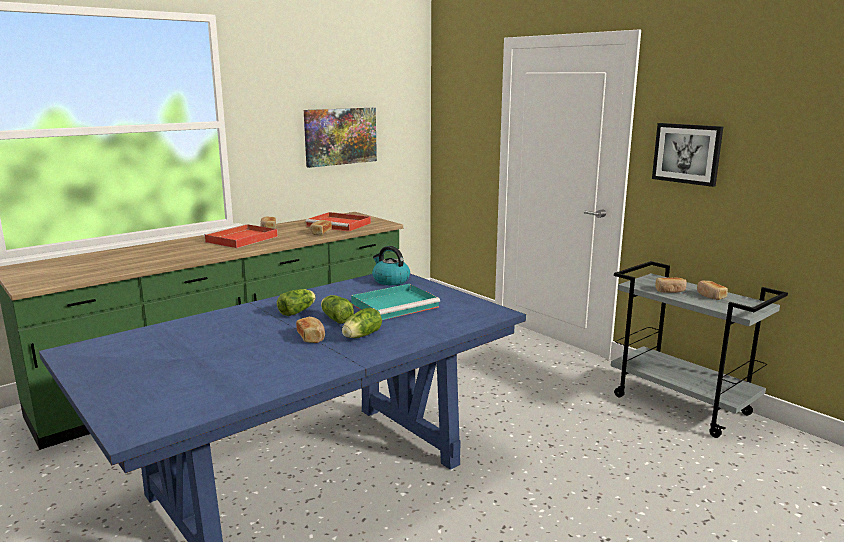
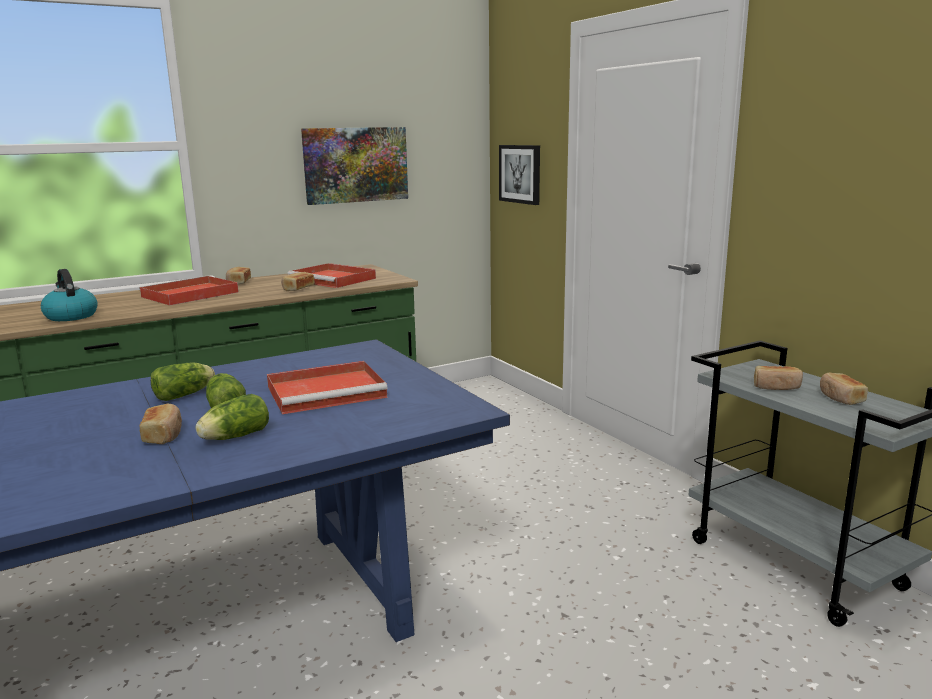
camera: 10 degrees right, 0 degrees up
(390, 280) = (352, 356): kettle -> kettle (70, 316)
(396, 305) = (328, 391): turquoise tray -> red tray
(687, 153) = (815, 173): picture -> picture (520, 174)

